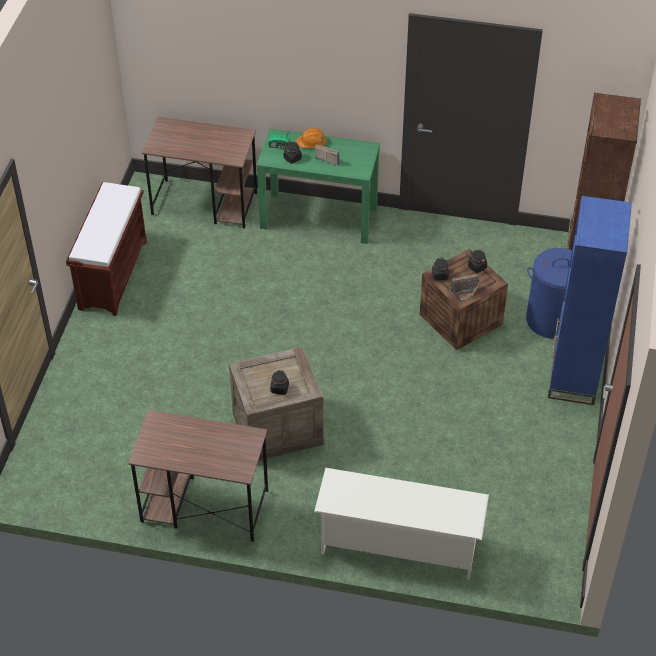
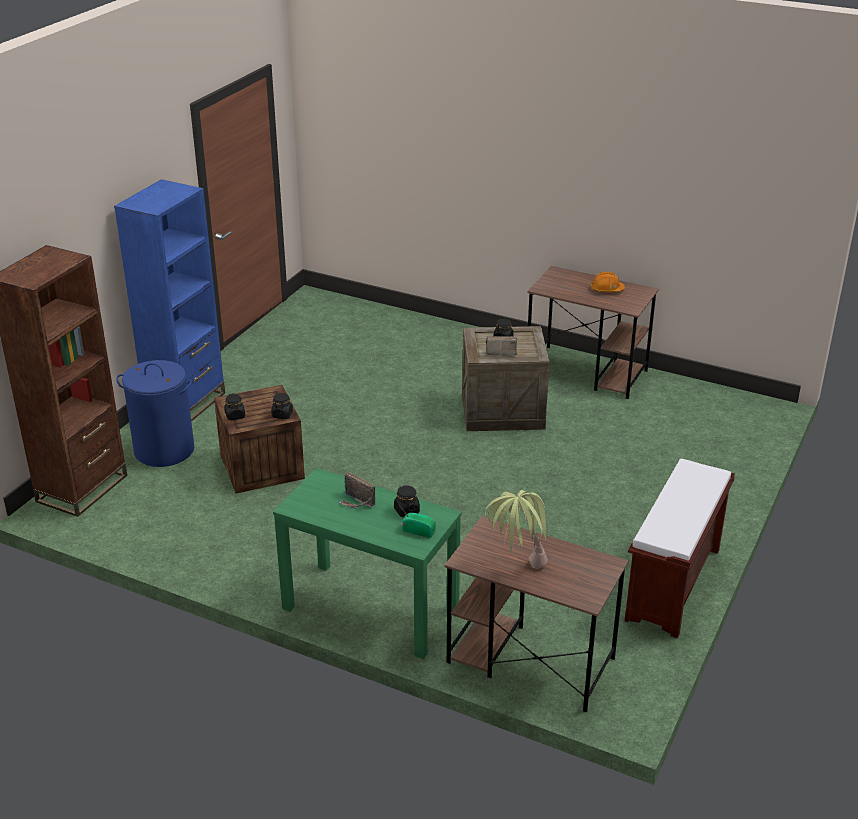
camera: 165 degrees left, 15 degrees down
(210, 135) = (516, 567): none -> potted plant
(312, 143) = (369, 526): orange hard hat -> orange hard hat (606, 289)
(398, 545) = (424, 329): white shoe rack -> none
(466, 292) = (265, 396): radio -> radio (500, 352)

